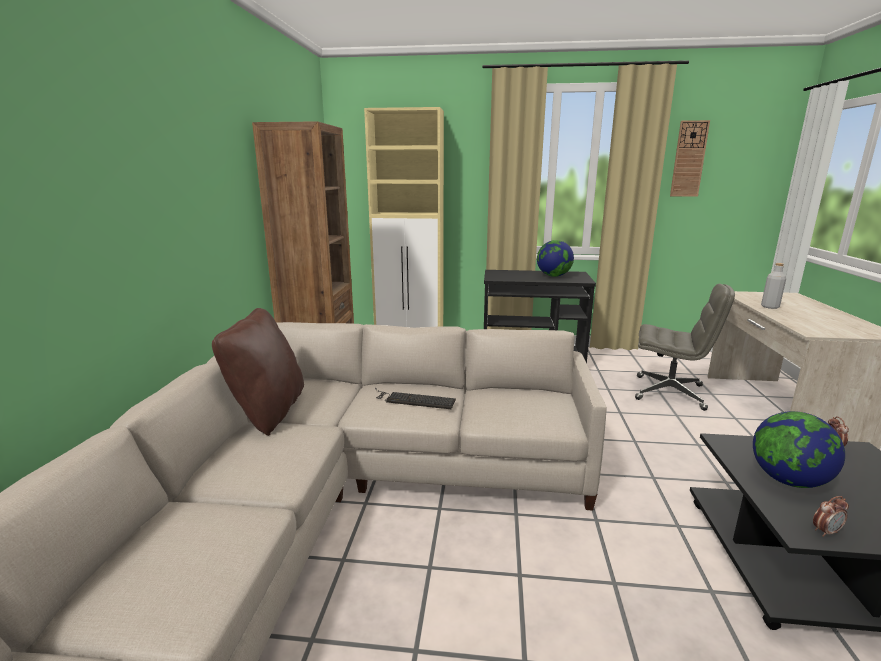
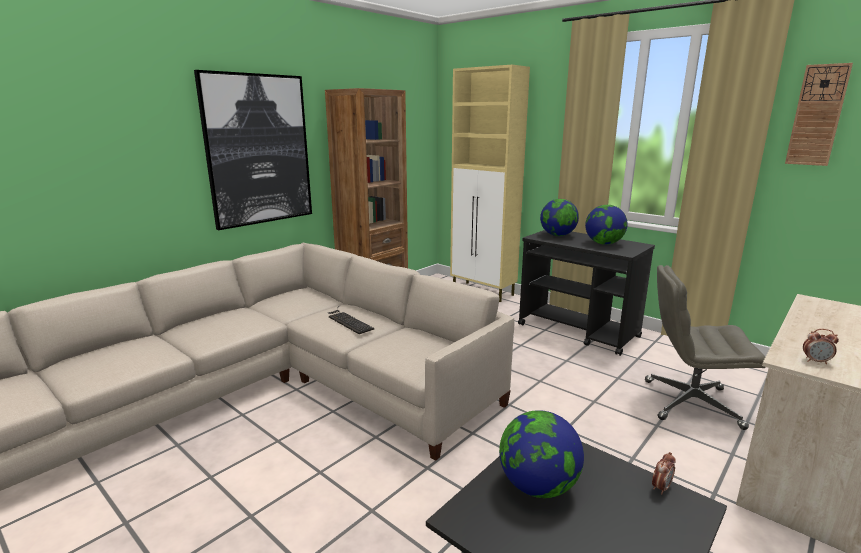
camera: 35 degrees right, 0 degrees up
(202, 202) = (258, 150): none -> picture
(268, 412) = (260, 304): brown pillow -> none
(506, 274) = (557, 235): none -> globe
(670, 392) = (690, 403): grey office chair -> grey office chair turned 135 degrees clockwise
(770, 307) = (816, 323): grey bottle -> none
(825, 531) = (481, 530): alarm clock -> alarm clock (816, 361)

